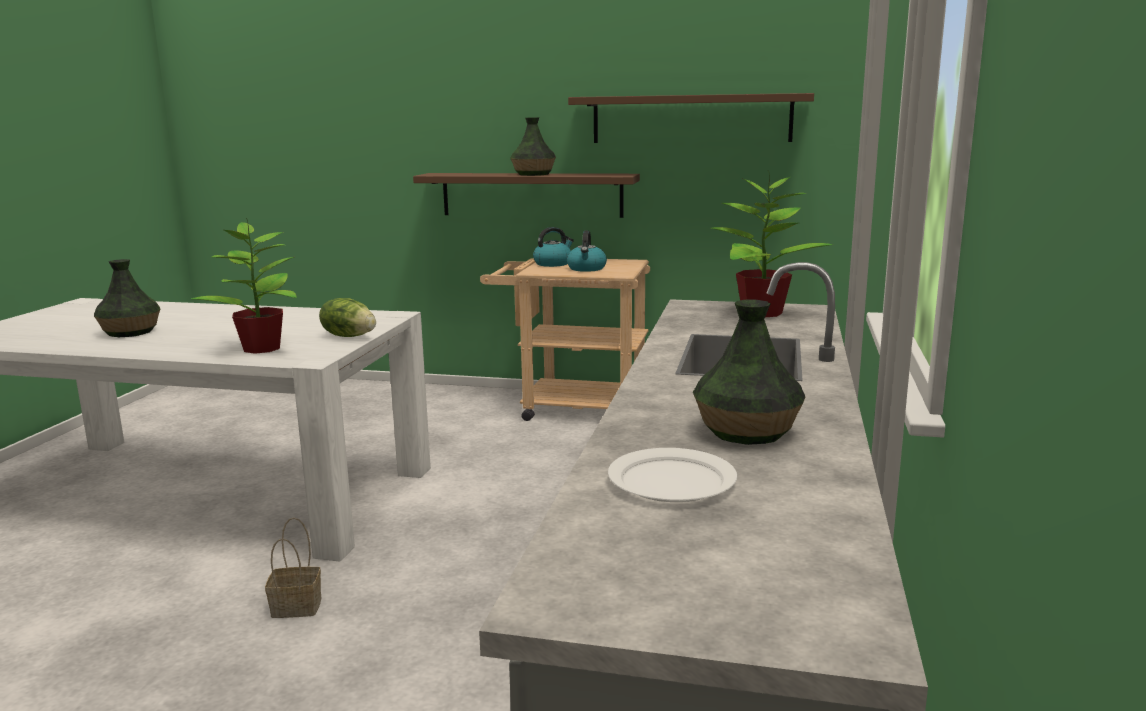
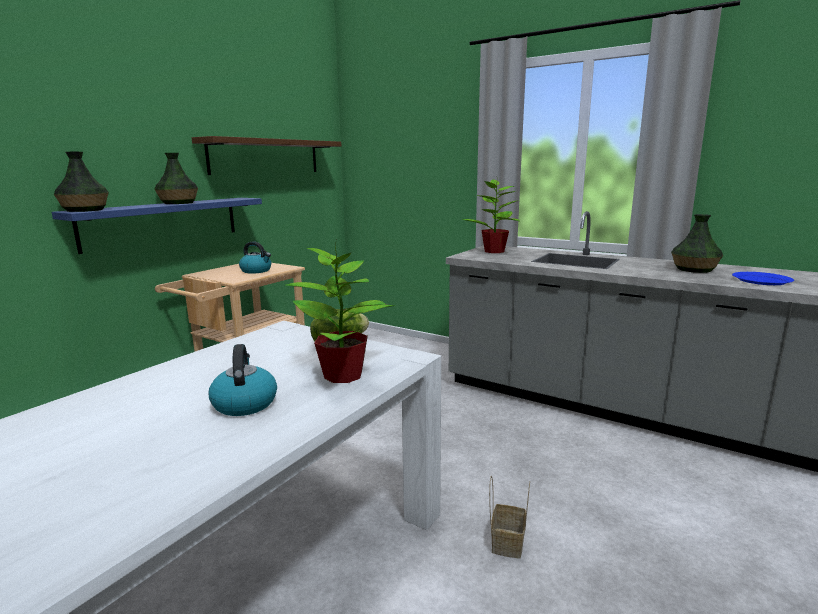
camera: 70 degrees left, 0 degrees up
(131, 332) = (138, 453): vase -> vase (85, 210)
(531, 194) = (163, 222): brown shelf -> blue shelf
(553, 263) = (218, 274): kettle -> kettle (244, 403)
(671, 480) = (761, 280): white plate -> blue plate

